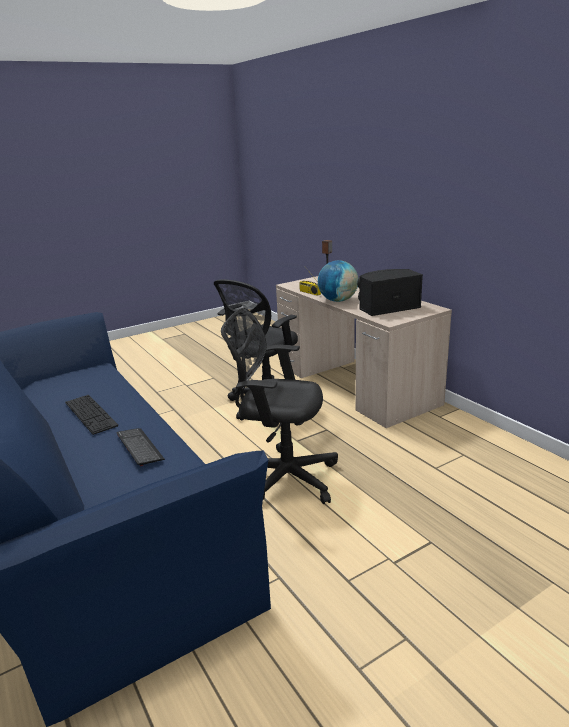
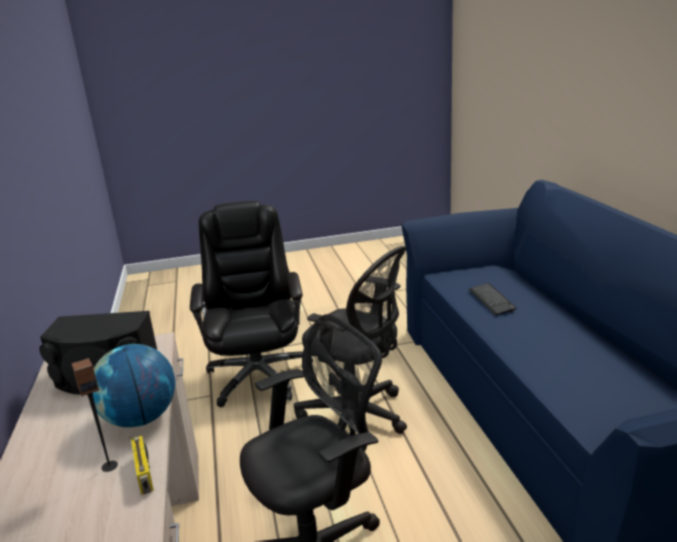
camera: 160 degrees left, 0 degrees up
(90, 414) = (557, 338): keyboard -> none
(415, 497) = (258, 375): none -> black office chair

